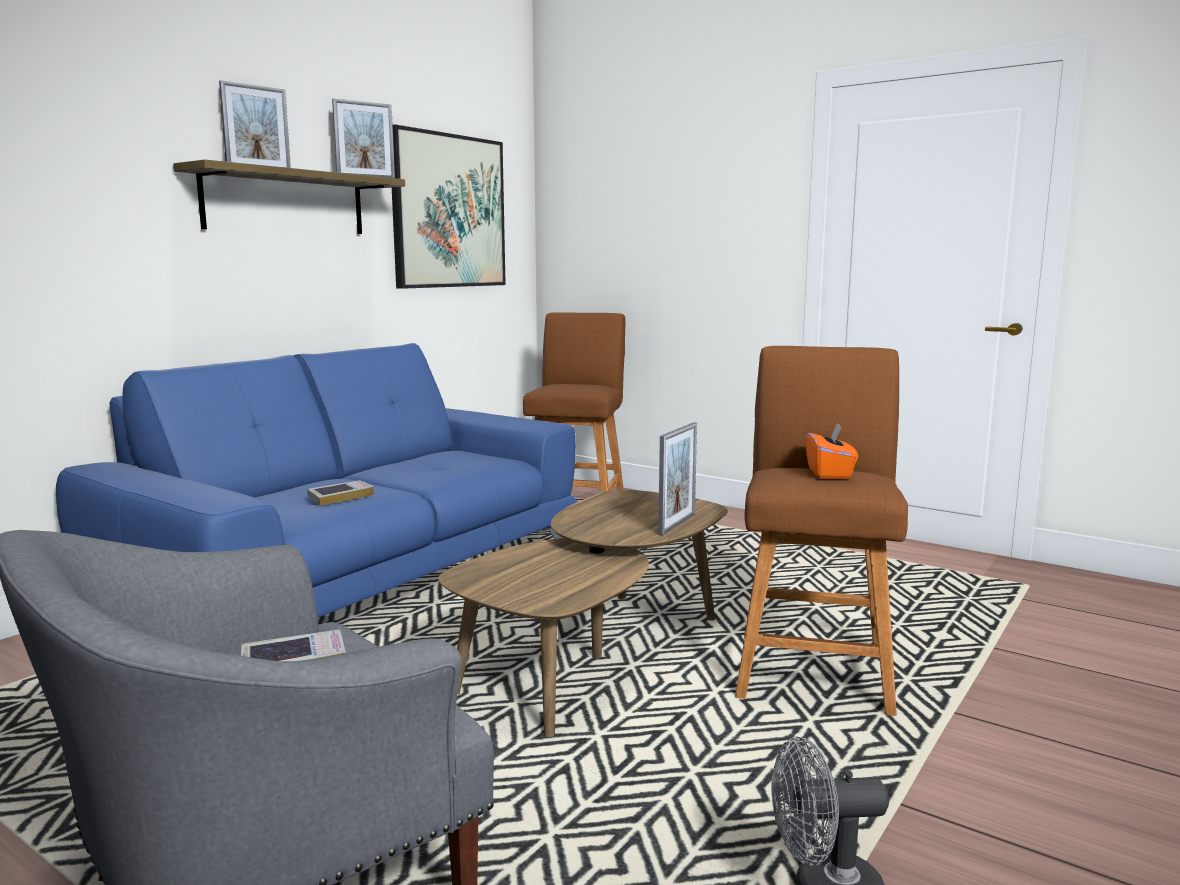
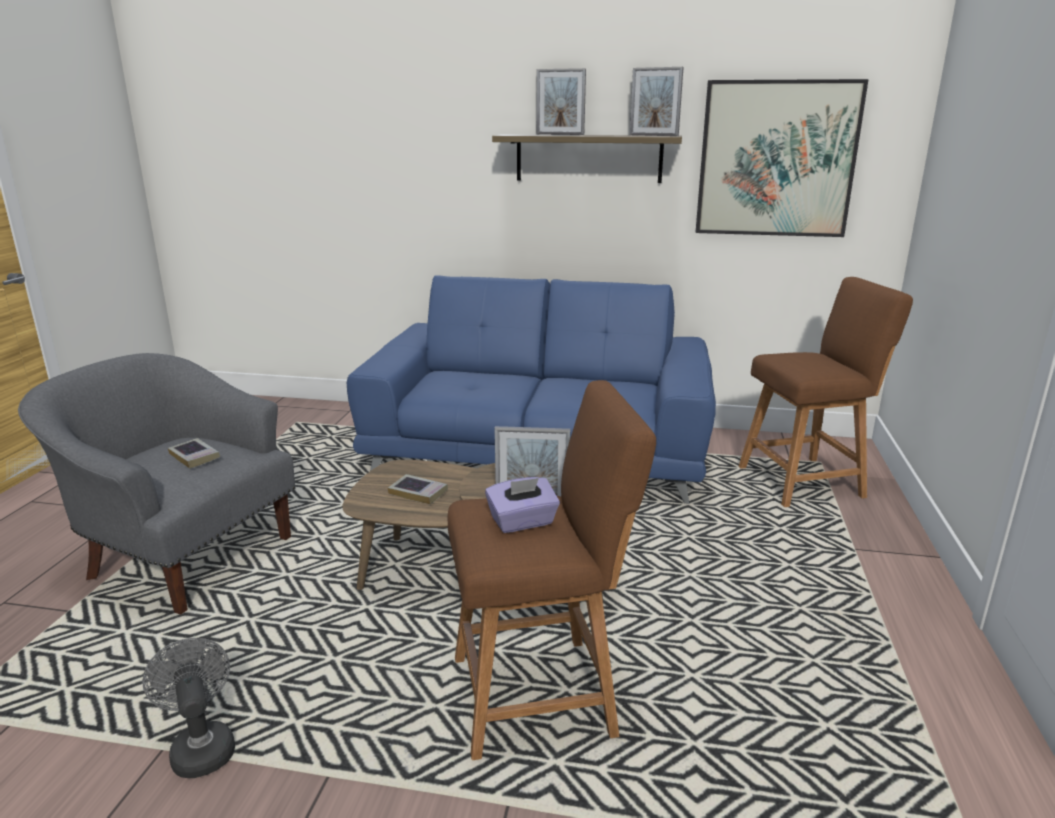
camera: 65 degrees right, 10 degrees up
(340, 497) = (479, 390): book -> book (418, 493)
(829, 473) = (522, 522): orange tissue box -> purple tissue box

